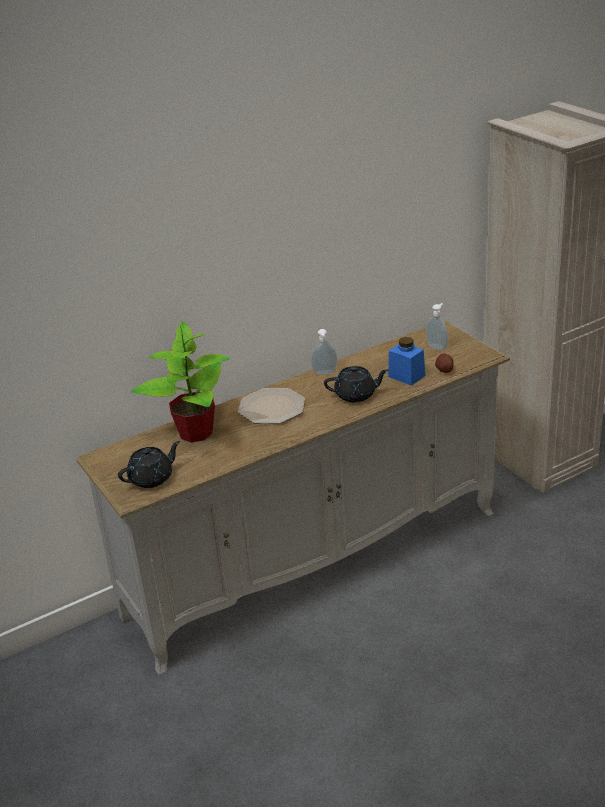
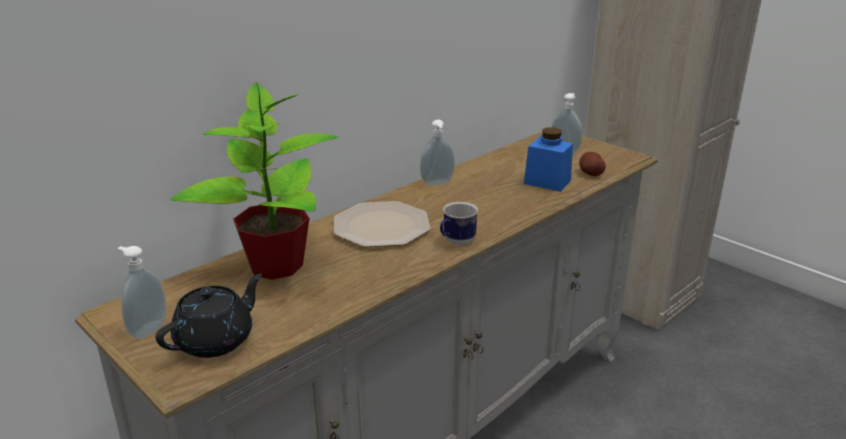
camera: 15 degrees left, 5 degrees down
(115, 469) = (147, 329): none -> soap dispenser
(316, 423) = (456, 242): none -> mug
(356, 395) = (493, 205): black teapot -> none

